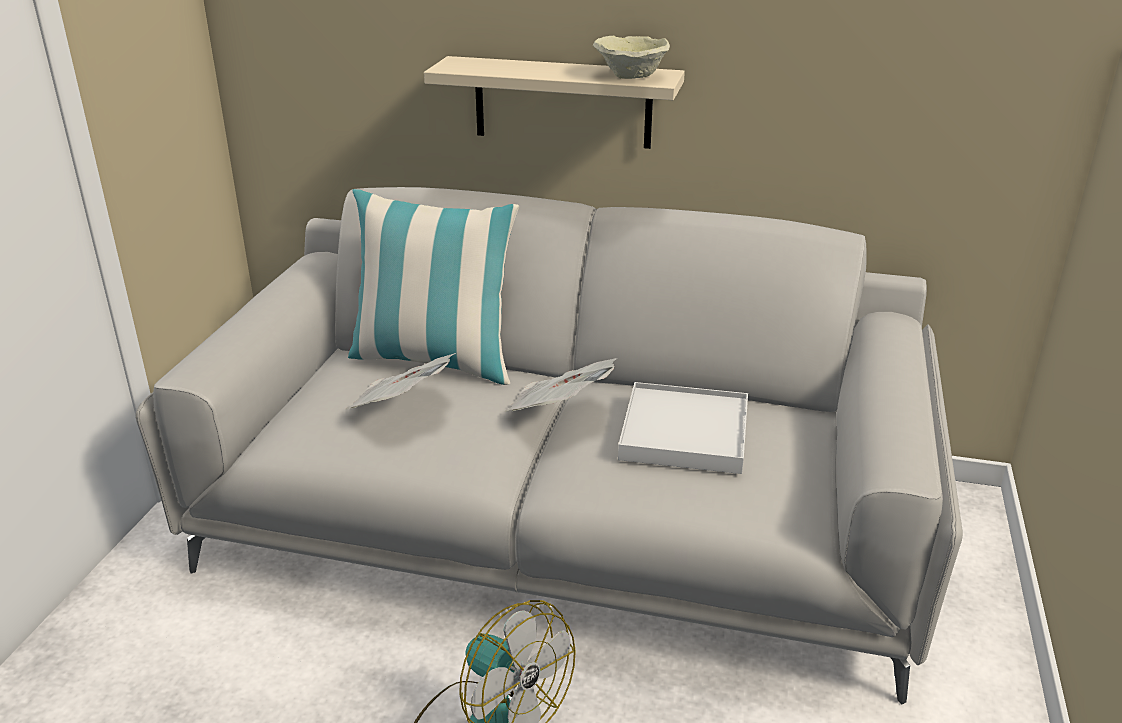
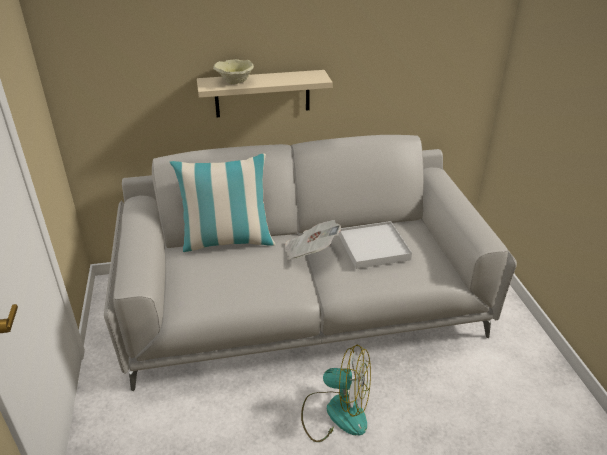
camera: 25 degrees left, 5 degrees up
(402, 407) = (234, 271): newspaper -> none
(629, 75) = (304, 77): beige bowl -> beige bowl (234, 81)

